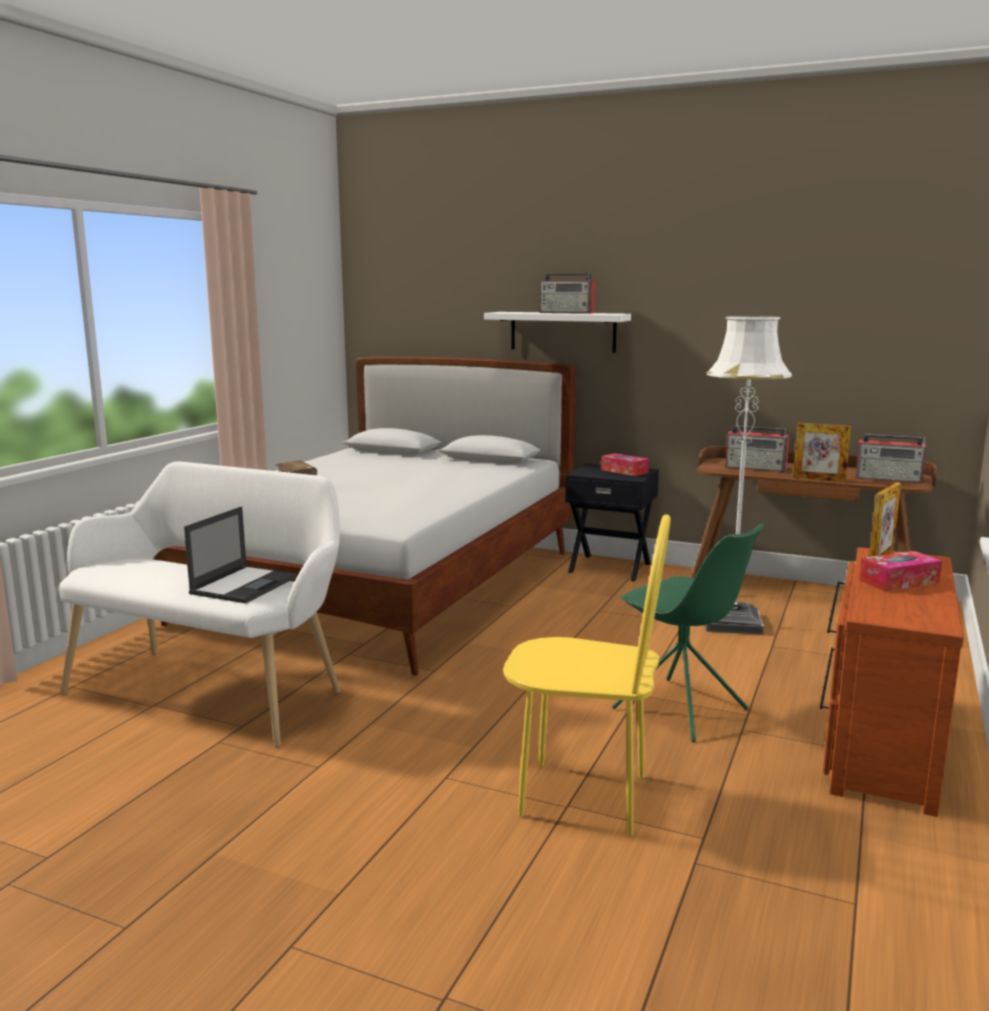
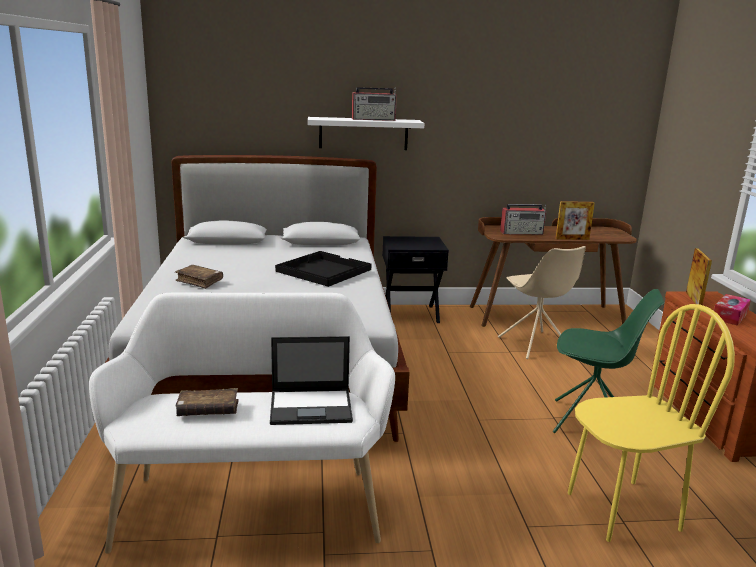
camera: 30 degrees left, 5 degrees up
(158, 572) = (208, 410): none -> brown book
(245, 585) = (312, 407): laptop -> laptop turned 90 degrees clockwise
(435, 481) = (322, 270): none -> black tray
(624, 471) = (421, 241): tissue box -> none
(731, 622) = (535, 345): white floor lamp -> beige chair
(889, 479) = (605, 234): radio -> none

